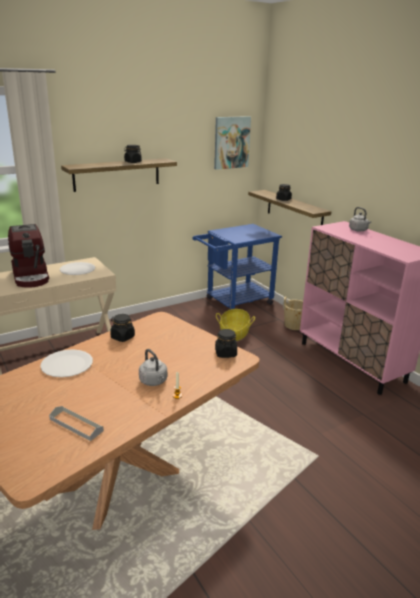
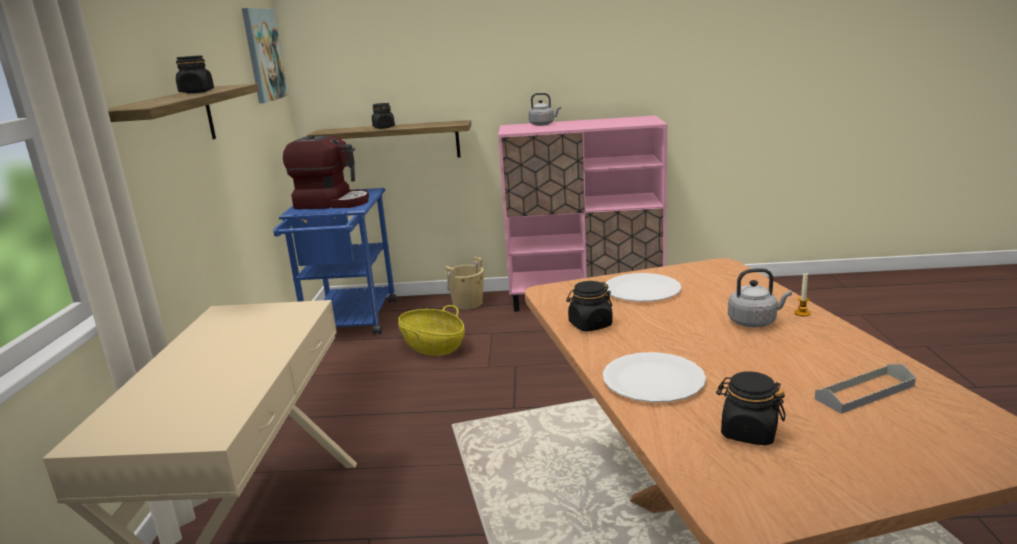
camera: 55 degrees left, 5 degrees down
(31, 276) = (195, 376): coffee machine -> coffee machine (332, 203)
(77, 270) = (247, 327): white plate -> white plate (641, 290)
(225, 353) = (700, 271): black jar -> black jar (748, 432)

